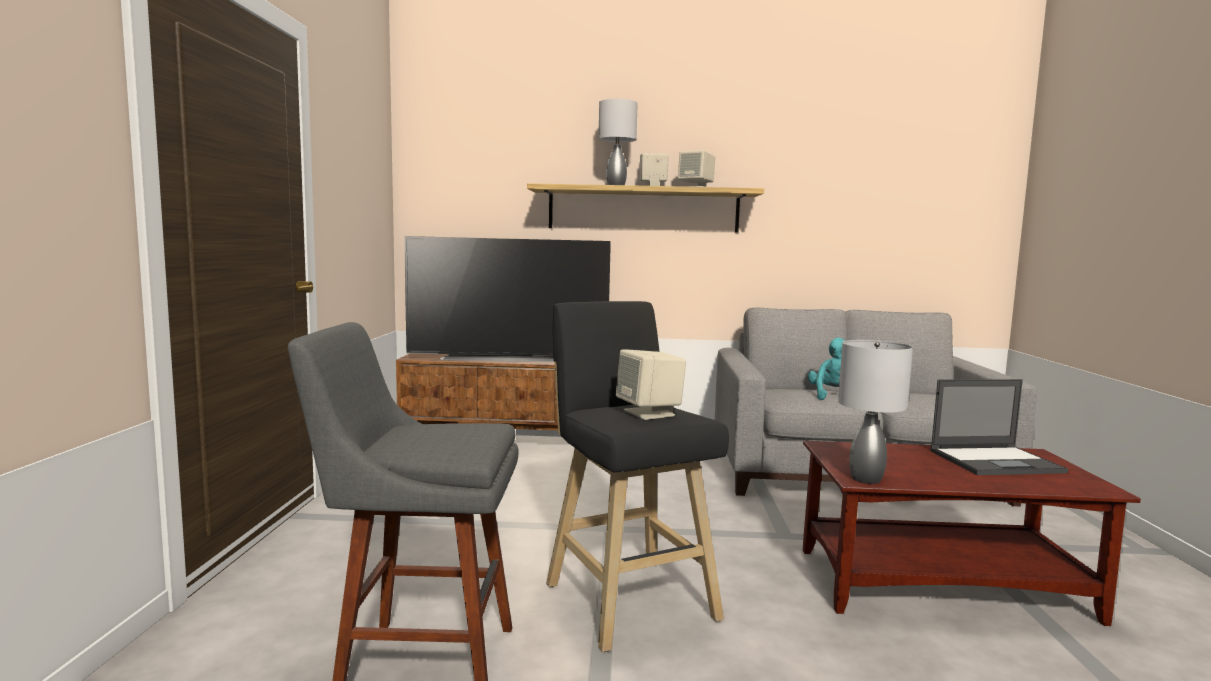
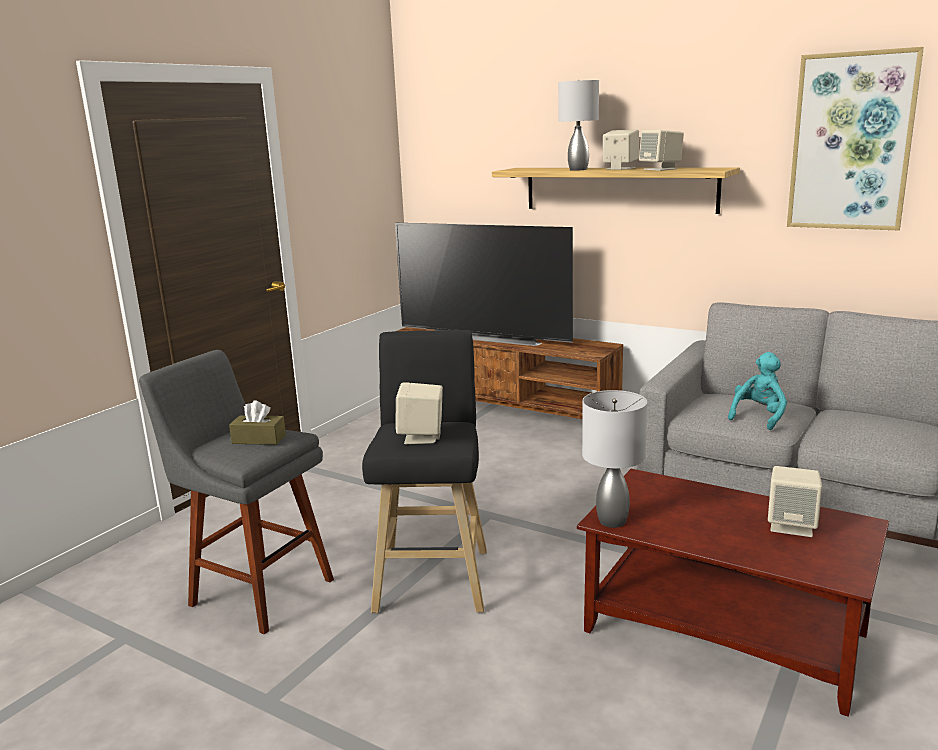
camera: 30 degrees right, 10 degrees up
(454, 432) = (259, 439): none -> brown tissue box
(844, 173) = (851, 142): none -> picture
(996, 461) = (791, 526): laptop -> beige speaker

